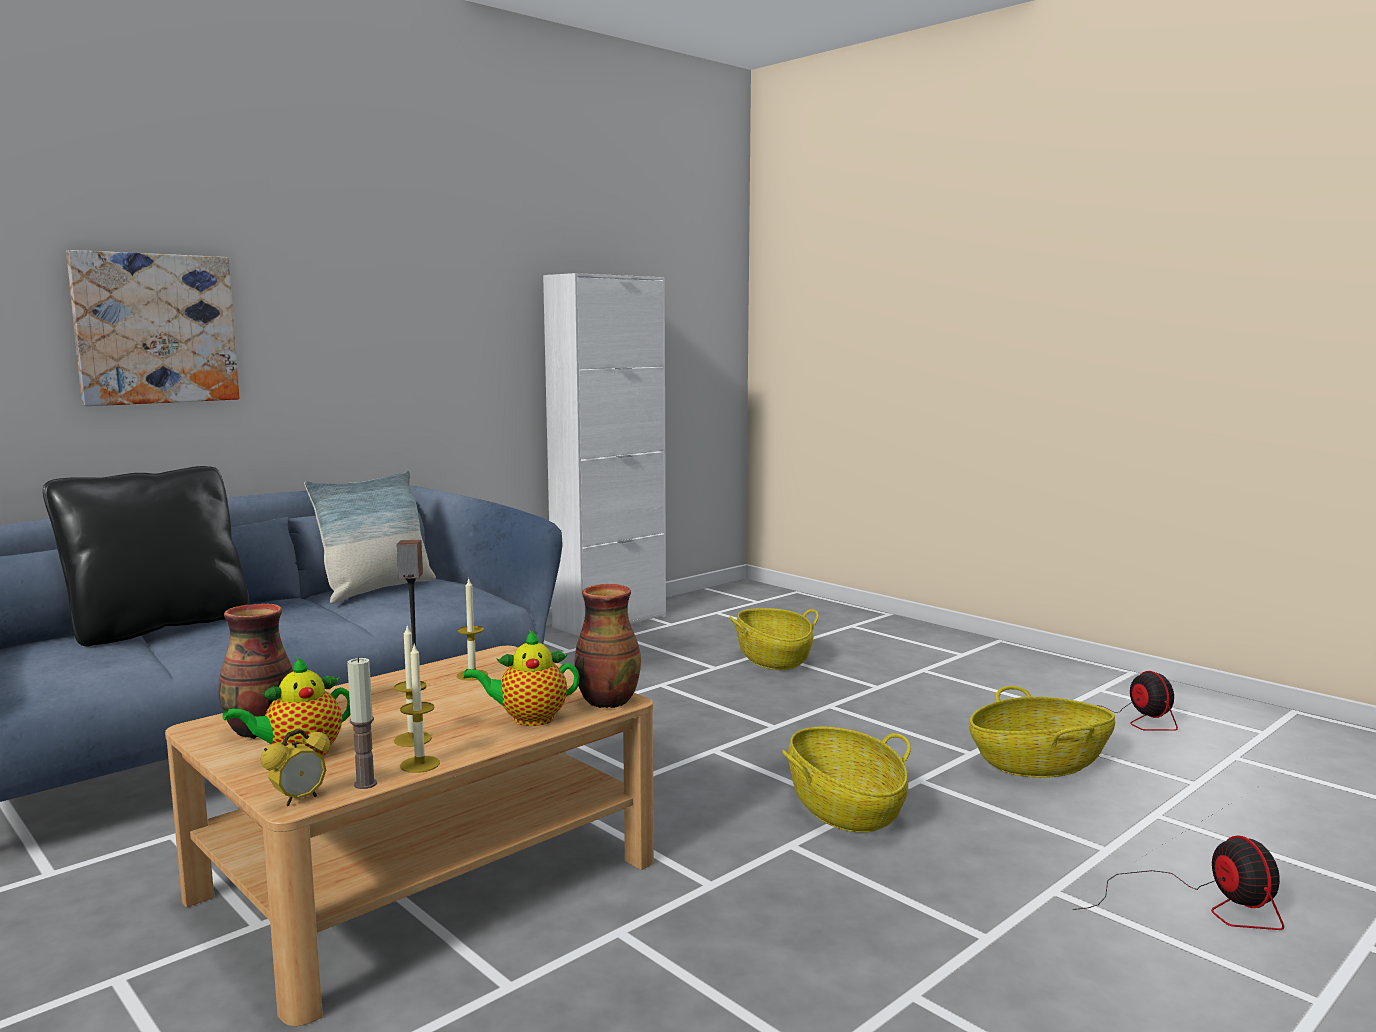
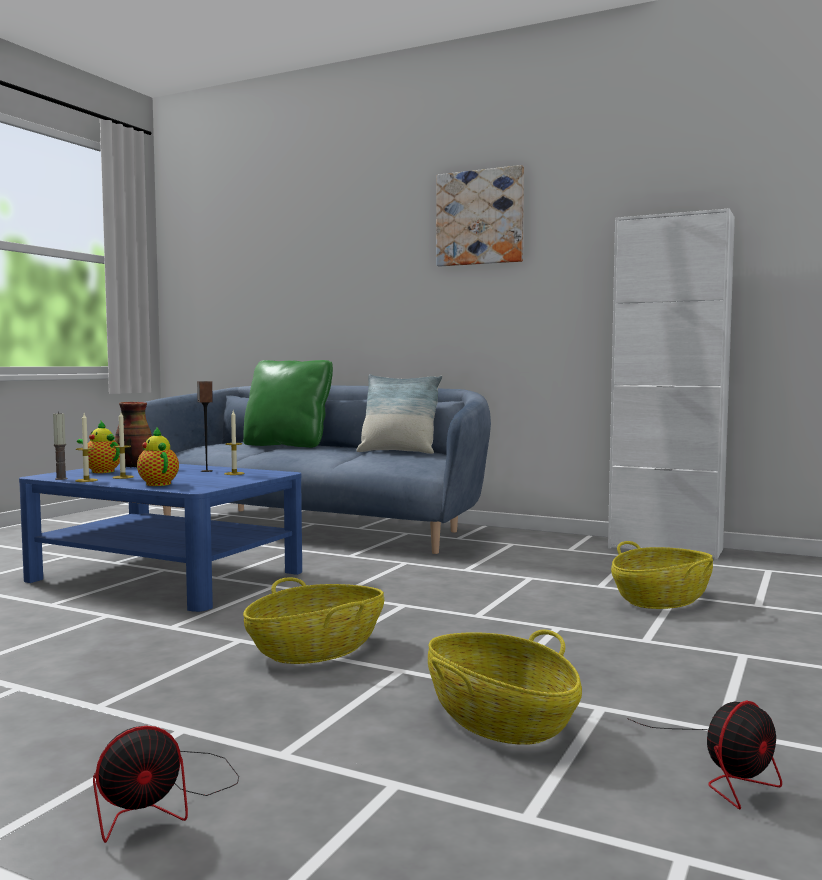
camera: 70 degrees right, 5 degrees down
(155, 329) = (355, 286): picture -> picture (480, 218)
(159, 626) = (287, 445): black pillow -> green pillow
(299, 799) = (43, 476): alarm clock -> none
(426, 878) = (166, 576): beige coffee table -> blue coffee table
(606, 701) = (194, 488): vase -> none

